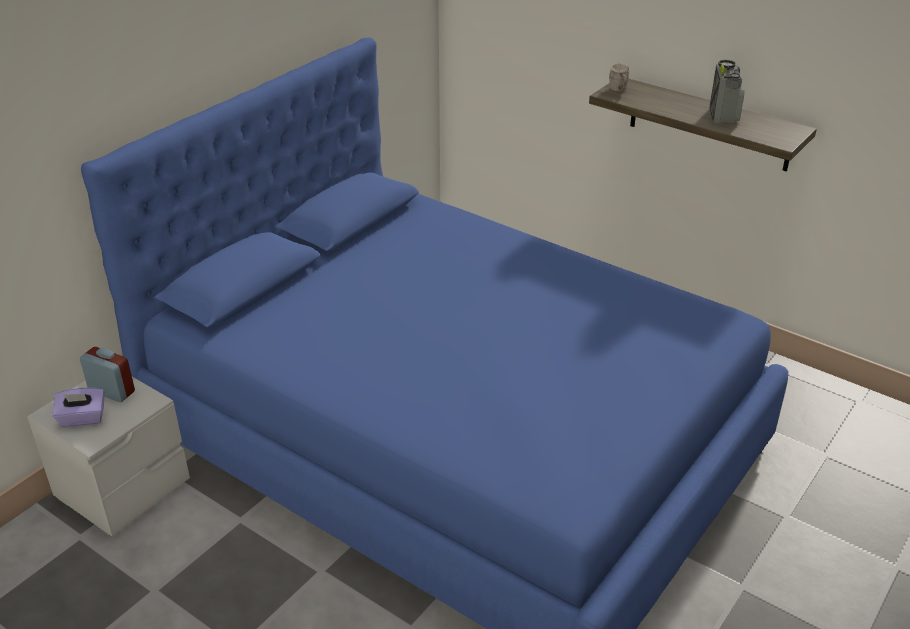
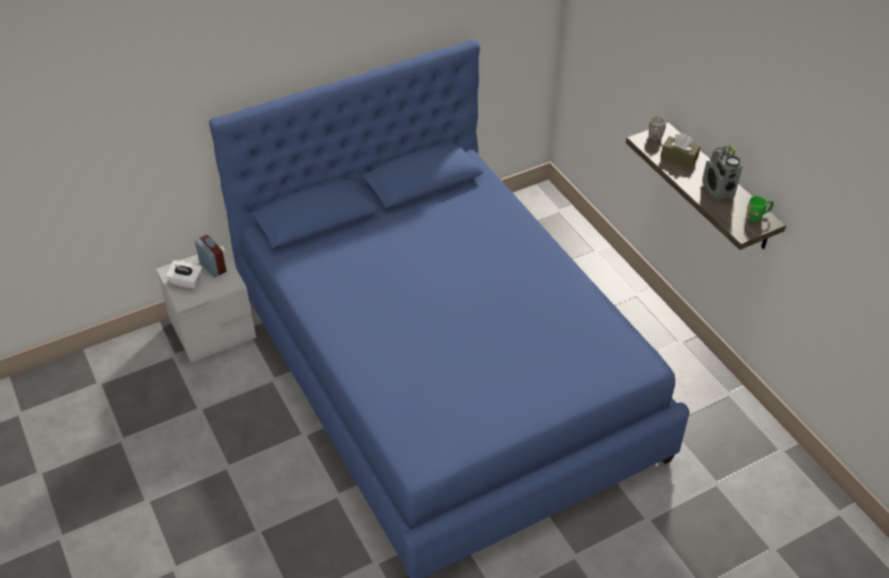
camera: 25 degrees right, 10 degrees up
(82, 419) = (186, 282): purple tissue box -> white tissue box
(658, 99) = (679, 157): none -> brown tissue box
(723, 115) = (718, 190): radio -> radio turned 135 degrees clockwise
(782, 127) = (757, 216): none -> green mug

